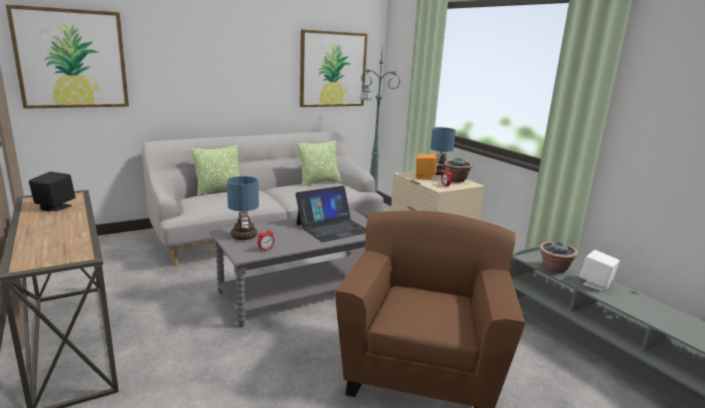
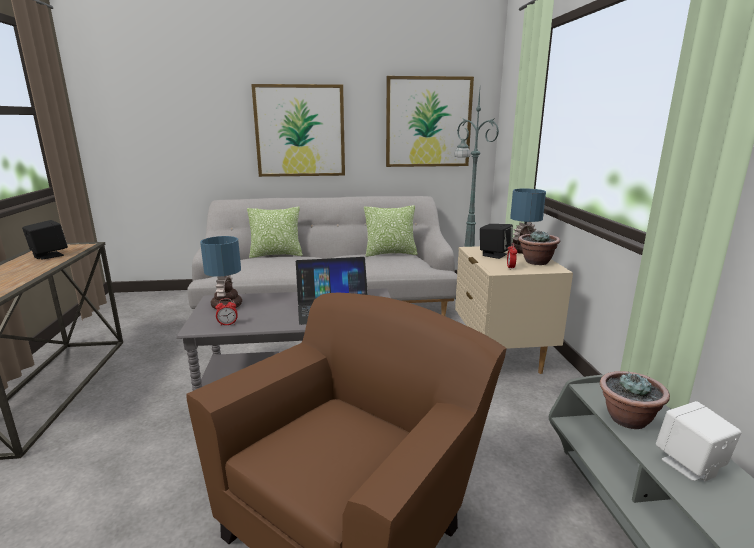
camera: 25 degrees right, 0 degrees up
(72, 59) = (147, 117): picture -> picture (300, 131)
(424, 177) = (494, 255): orange speaker -> black speaker

